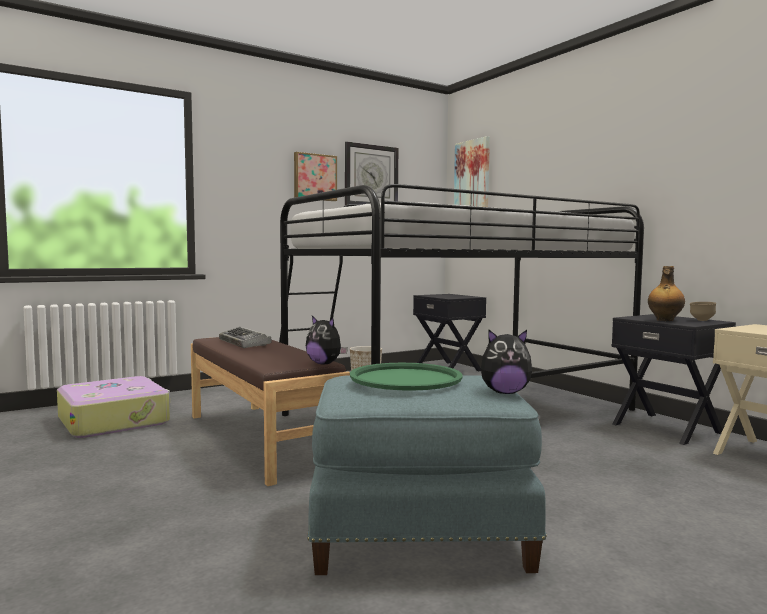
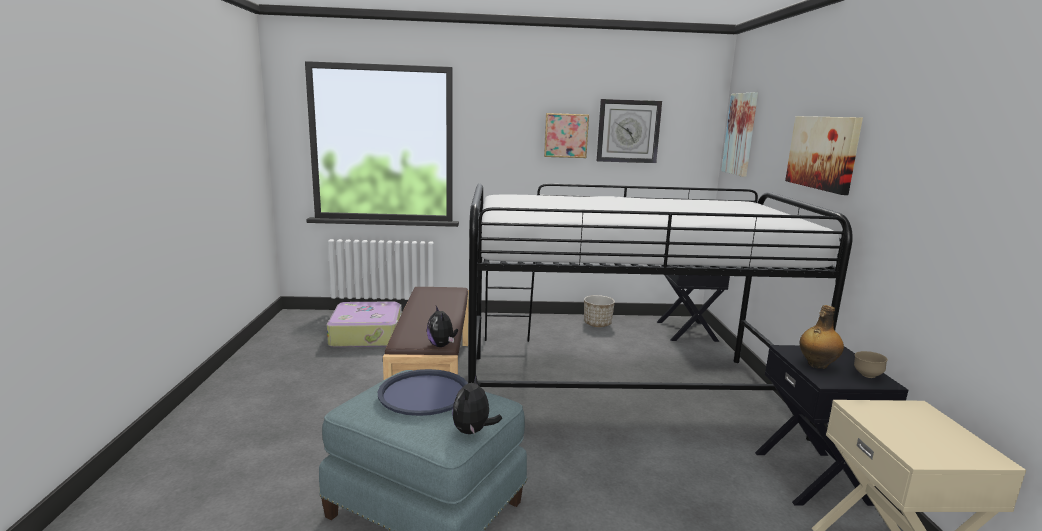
camera: 30 degrees right, 10 degrees up
(245, 343) = (435, 301): keyboard -> none
(406, 378) = (424, 393): green tray -> blue tray
(505, 393) = (473, 431): plush toy -> plush toy turned 75 degrees clockwise
(585, 167) = (823, 152): none -> picture

